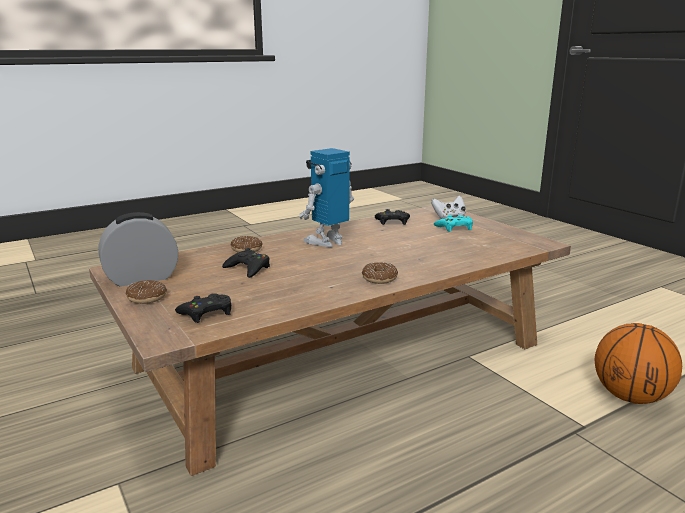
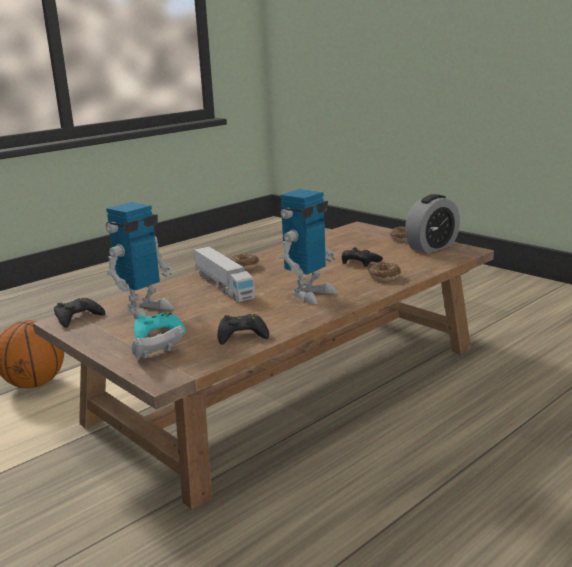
camera: 170 degrees right, 0 degrees up
(207, 313) = (351, 236): black game controller -> black game controller (77, 317)
(405, 258) = (223, 286): none -> toy truck
(475, 244) = (145, 310): none -> toy robot

